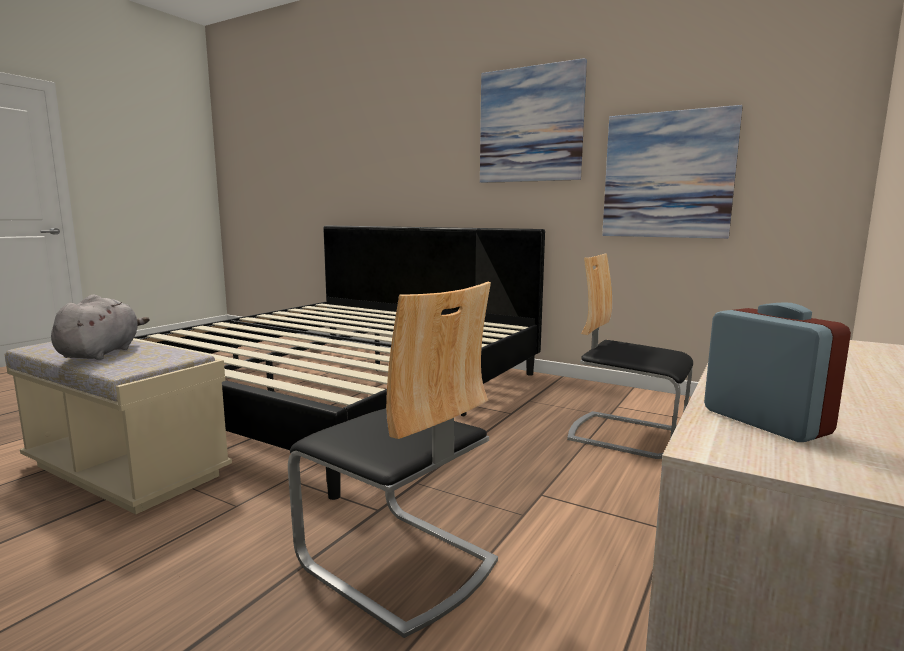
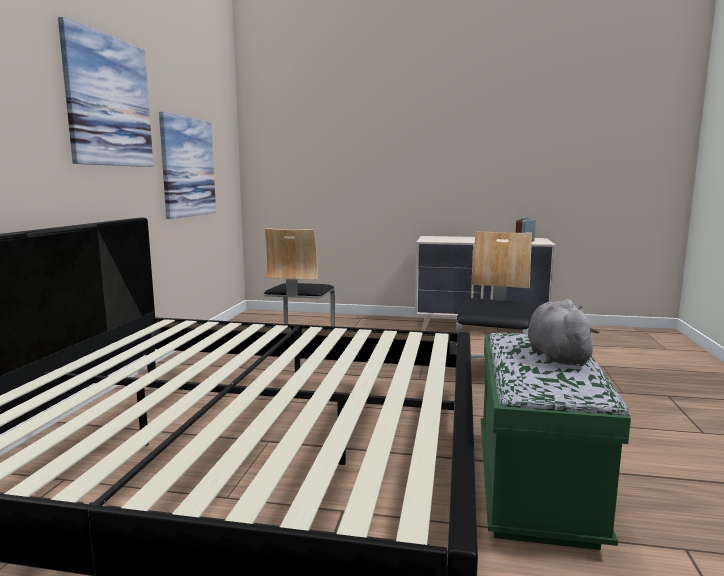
camera: 110 degrees left, 0 degrees up
(101, 353) = (556, 356): grey plush toy -> grey plush toy turned 105 degrees clockwise
(126, 471) = (533, 484): beige bench -> green bench

